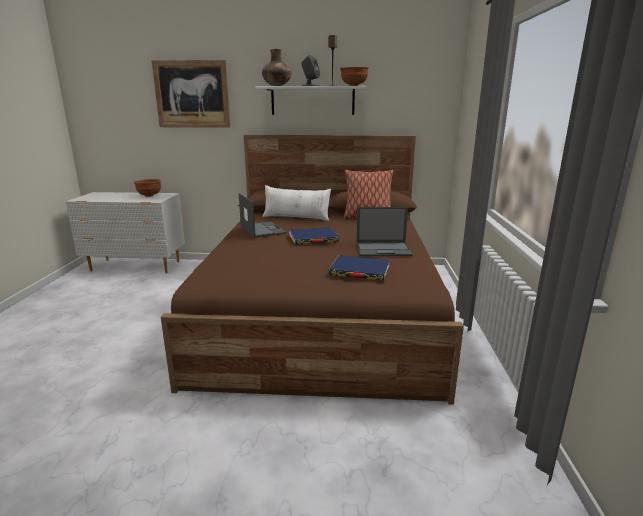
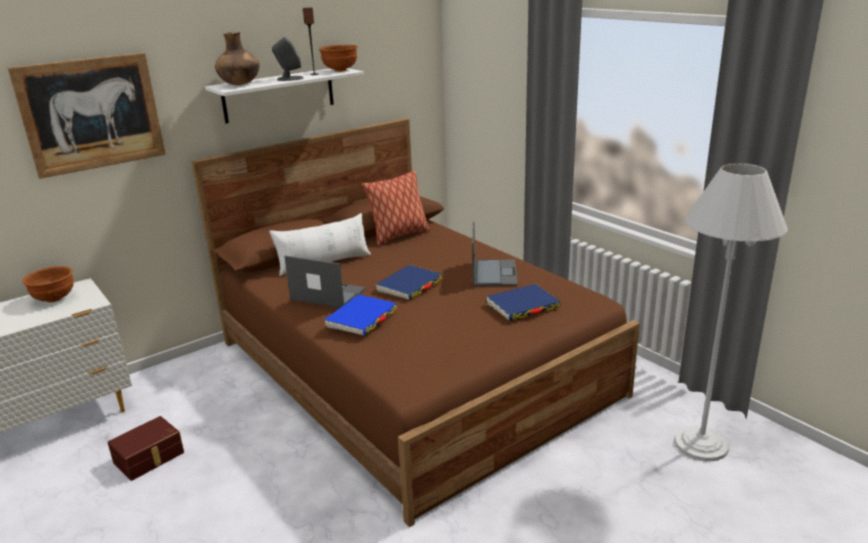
camera: 40 degrees left, 5 degrees up
(140, 295) = (150, 458): none -> brown storage box
(249, 243) = (362, 318): none -> blue book
(384, 249) = (494, 273): laptop -> laptop turned 45 degrees counterclockwise
(463, 478) = (701, 444): none -> white floor lamp

